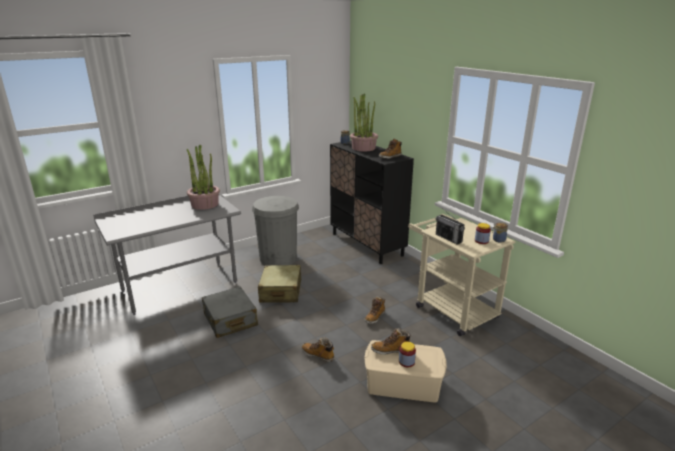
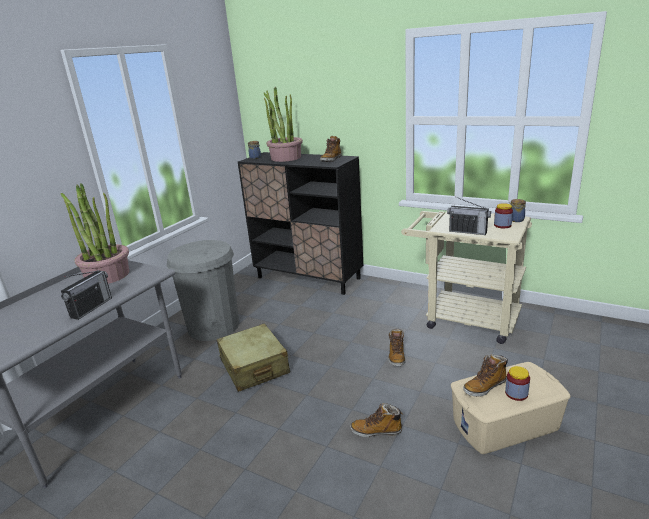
camera: 25 degrees left, 0 degrees up
(181, 221) = (91, 308): none -> radio
(230, 320) = (216, 432): grey suitcase -> none

